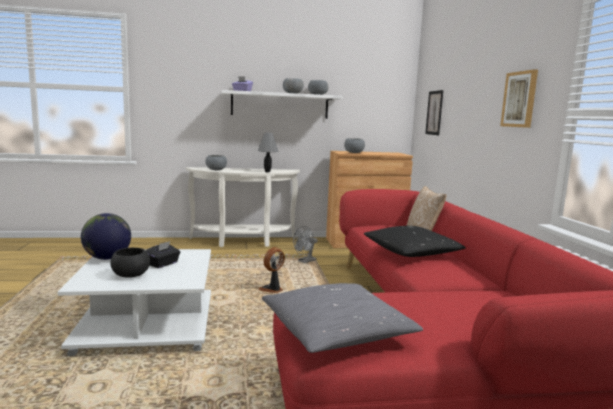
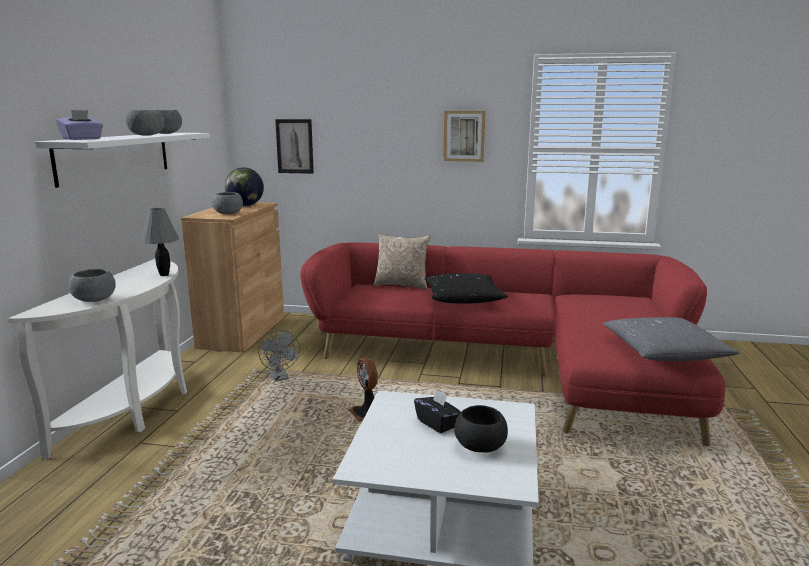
camera: 70 degrees left, 5 degrees up
(107, 258) = (392, 467): globe -> globe (245, 205)

